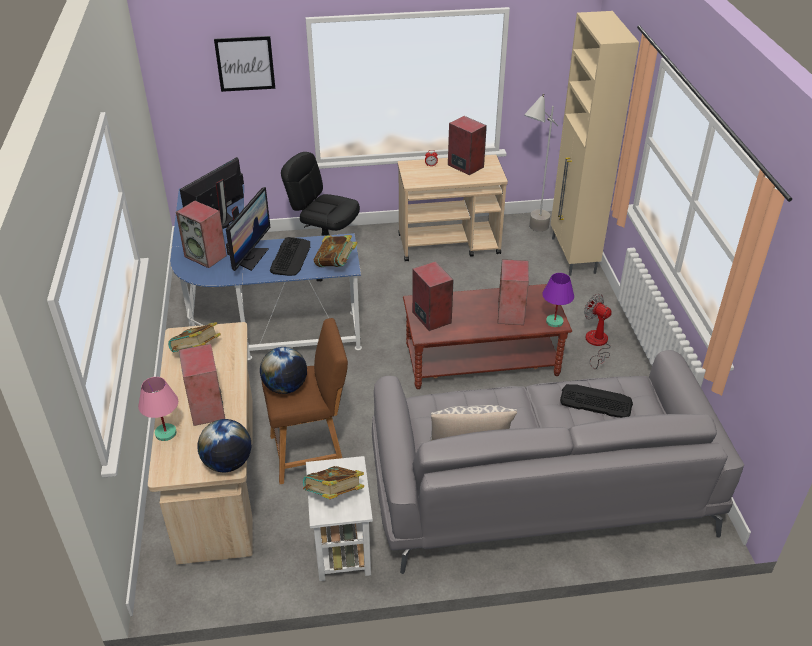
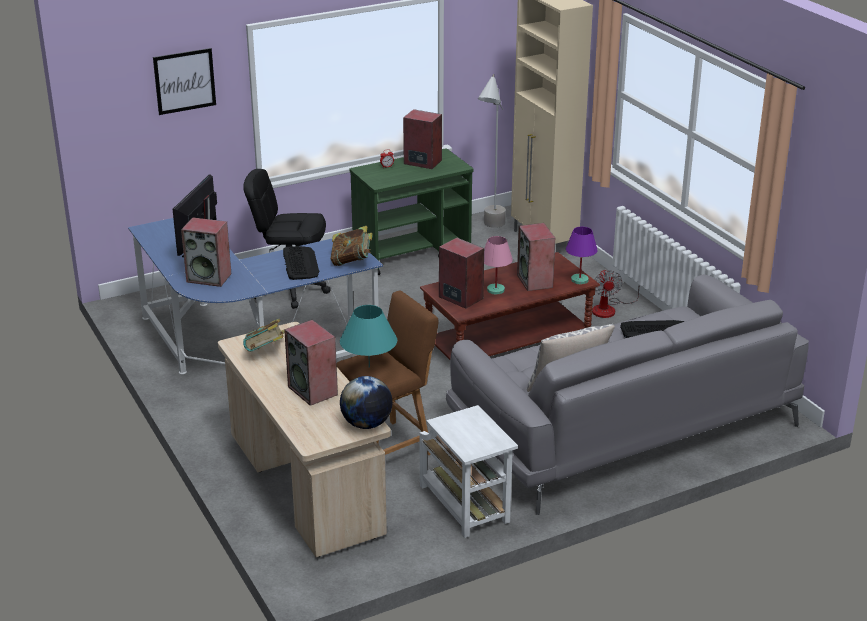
camera: 20 degrees left, 10 degrees down
(165, 433) = (287, 416): pink table lamp -> pink table lamp (495, 290)
(251, 257) = (258, 271): monitor -> none
(285, 387) = (369, 367): globe -> turquoise table lamp
(334, 495) = (471, 437): book -> none
(449, 244) = (412, 253): beige cart -> green cart
(596, 344) = (609, 309): fan -> fan turned 120 degrees counterclockwise

